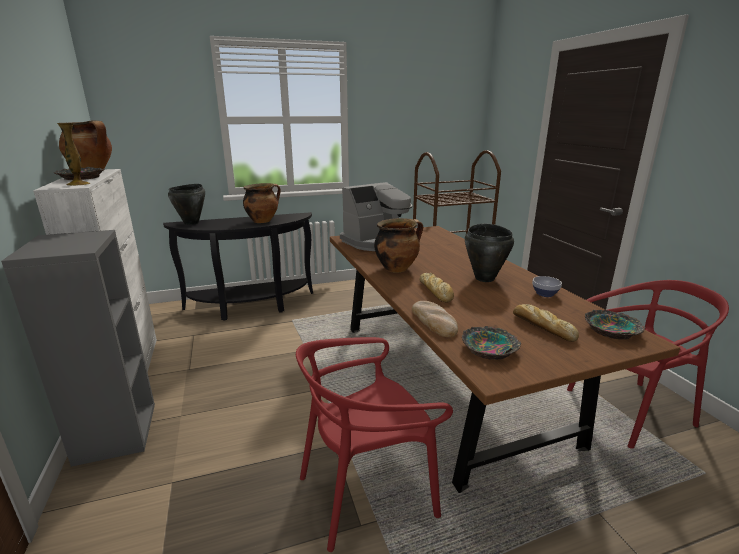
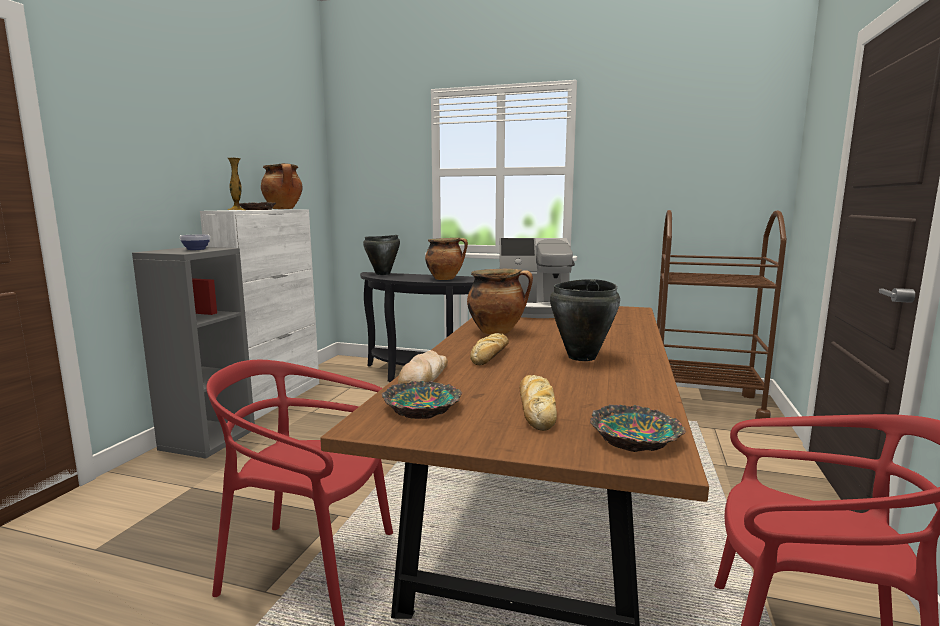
camera: 35 degrees right, 10 degrees down
(544, 293) = (629, 385): bowl -> bowl (197, 249)

